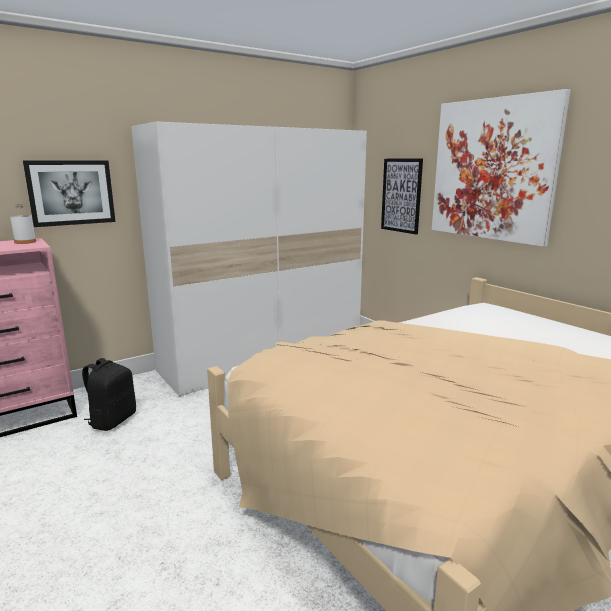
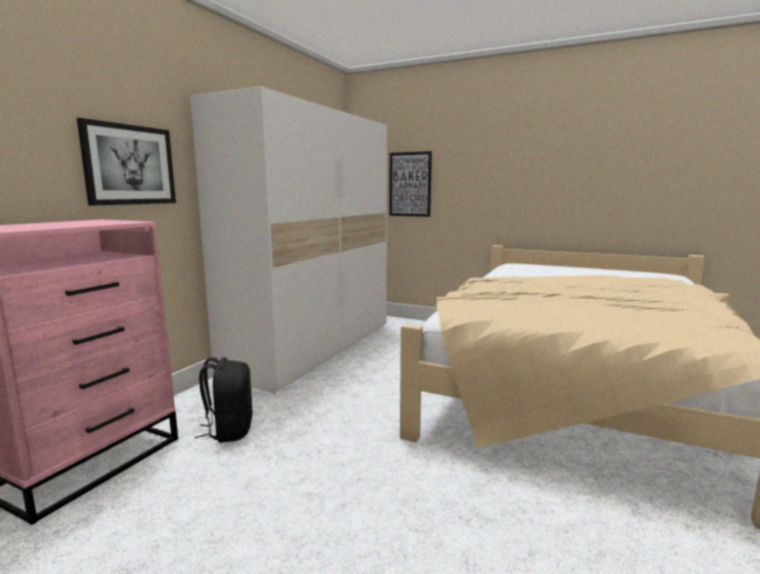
camera: 30 degrees left, 5 degrees down
(25, 242) = (99, 221): white bottle -> none
(492, 170) = (501, 158): picture -> none

